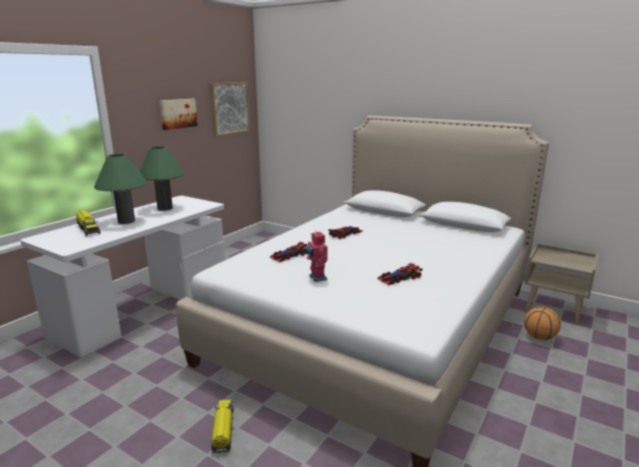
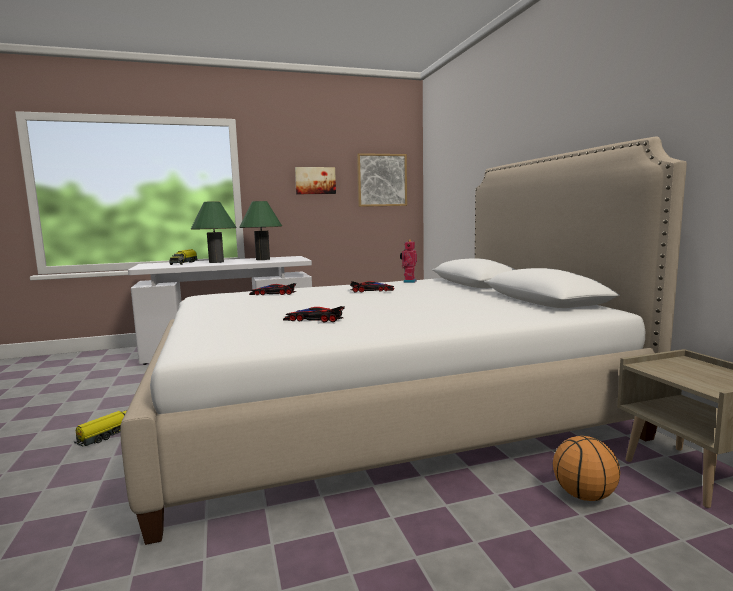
camera: 40 degrees right, 10 degrees down
(316, 278) = (246, 308): toy robot -> toy robot (408, 281)

